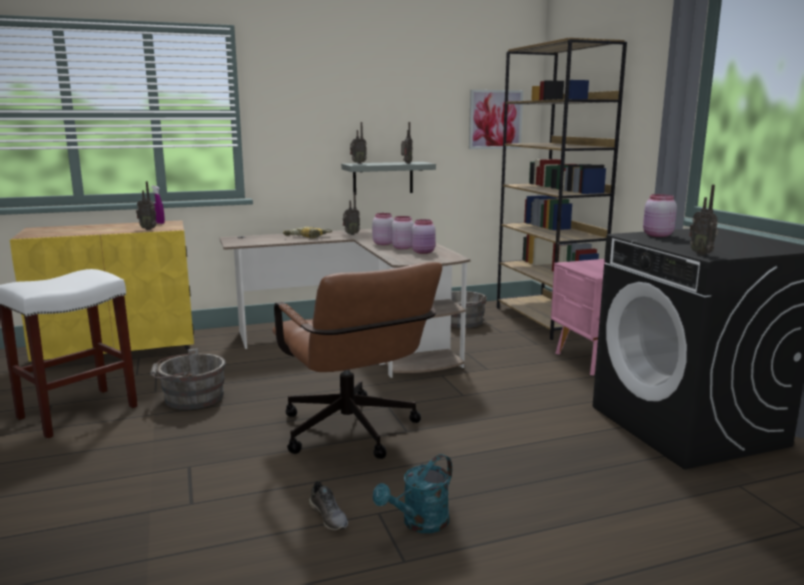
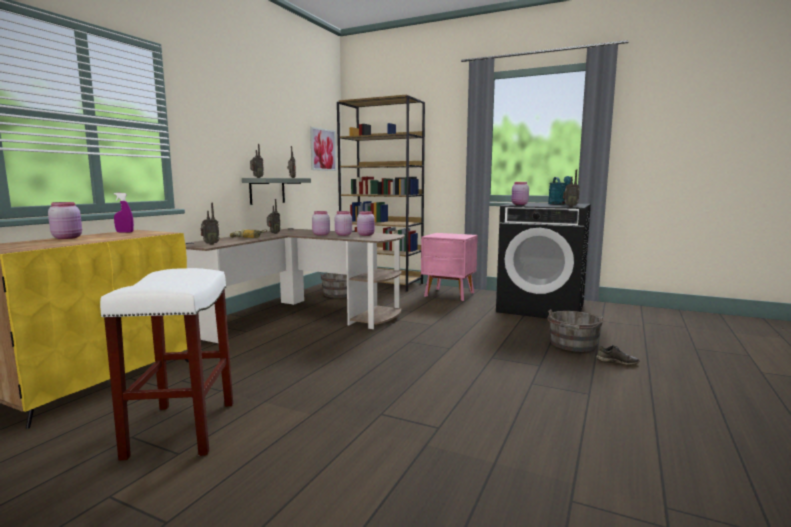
camera: 45 degrees left, 5 degrees down
(105, 225) = (68, 238): none -> pink jar
(148, 229) = (141, 235): radio -> radio (210, 244)
(190, 398) = (266, 383): grey bucket -> grey bucket (572, 345)
(329, 517) = (518, 395): grey shoe -> grey shoe (617, 362)
(353, 434) = (429, 359): brown office chair -> none
(419, 524) = (556, 378): turquoise watering can -> turquoise watering can (559, 204)

